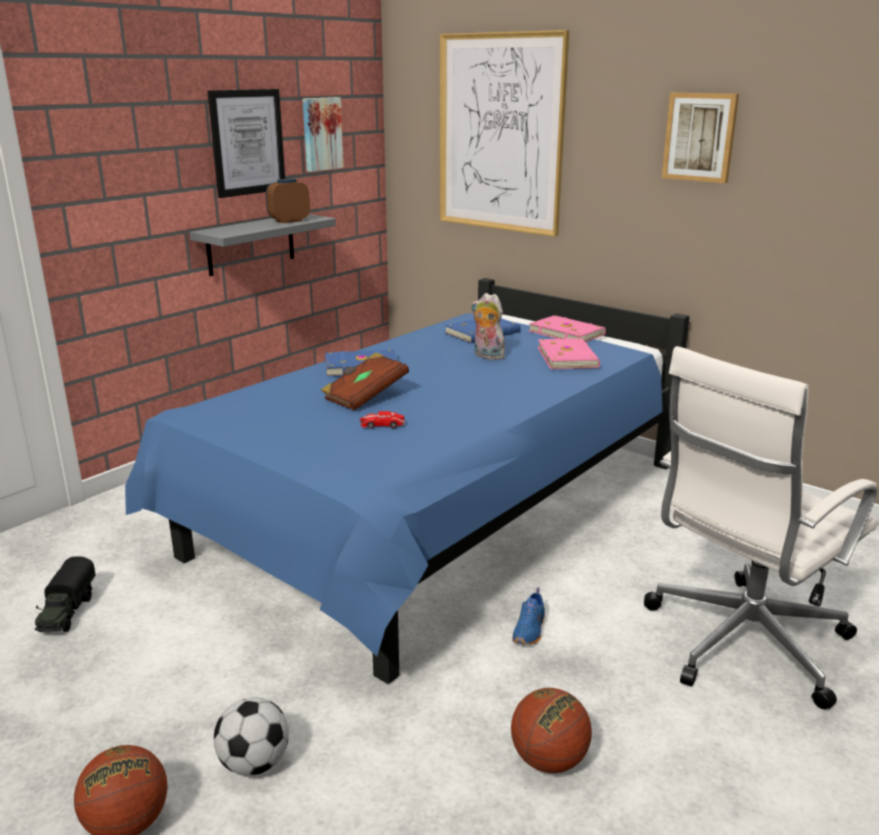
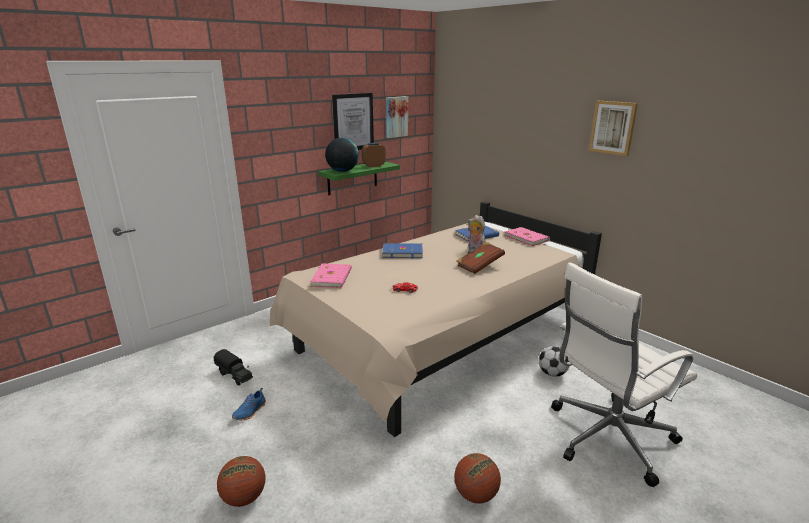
camera: 10 degrees right, 0 degrees up
(67, 612) = (235, 375): toy truck -> toy truck turned 60 degrees counterclockwise
(235, 230) = (342, 171): none -> globe
(251, 244) = (352, 178): grey shelf -> green shelf
(255, 763) = (314, 473): football -> football (552, 373)
(365, 396) = (399, 271): brown book -> brown book (479, 265)
(435, 514) = (440, 338): blue bed -> beige bed
(500, 134) = (497, 119): picture -> none
(530, 630) = (480, 414): blue shoe -> blue shoe (250, 412)
(568, 357) = (523, 254): pink book -> pink book (332, 278)

